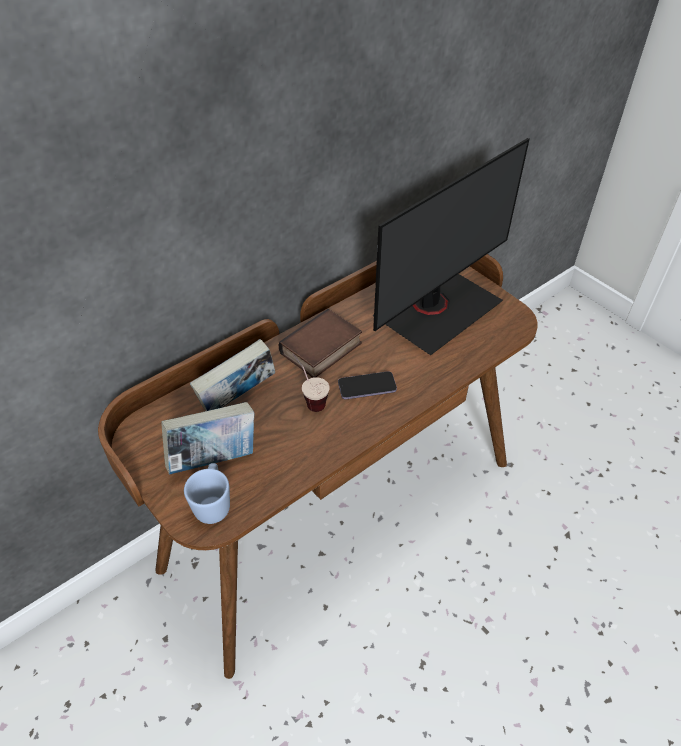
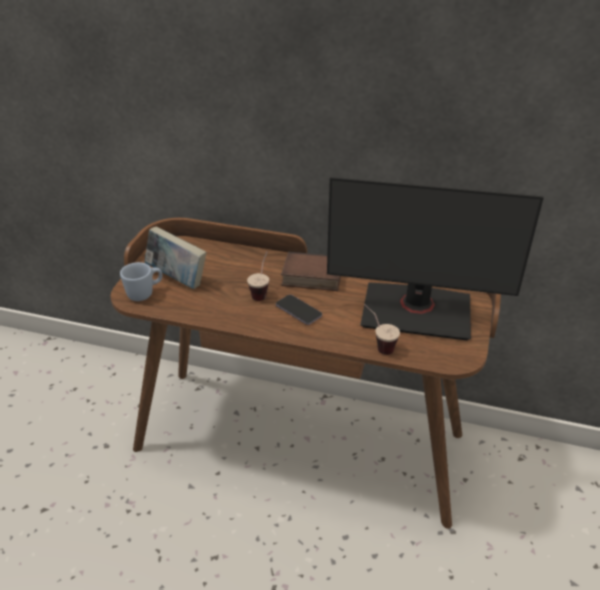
camera: 55 degrees right, 10 degrees down
(238, 400) = (232, 265): book -> none
(462, 359) = (378, 345): none -> cup

